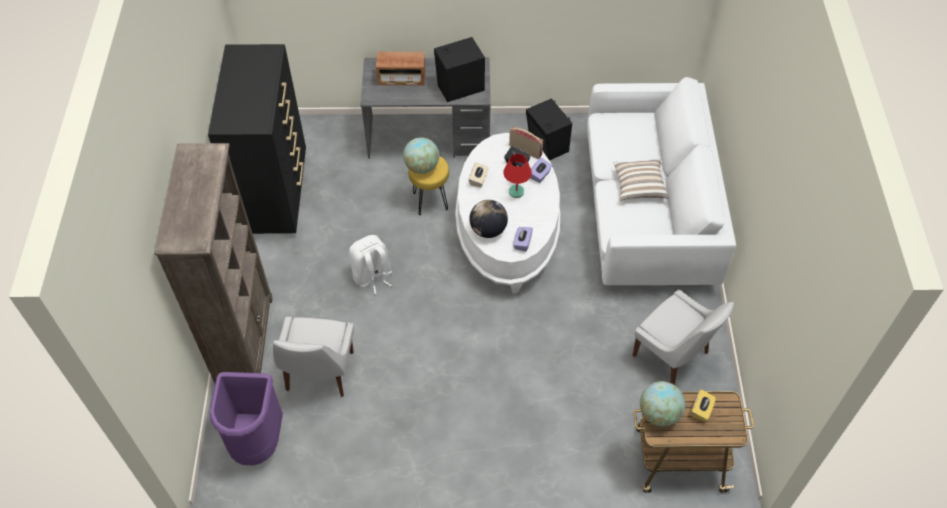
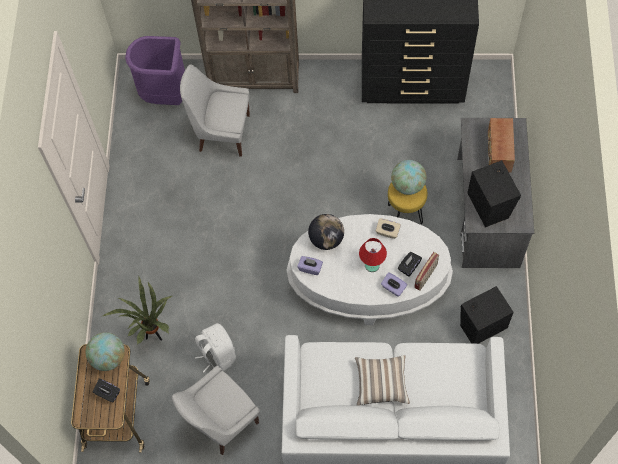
camera: 95 degrees right, 10 degrees up
(372, 275) = (319, 168): white backpack -> white backpack (217, 355)
(582, 429) = (153, 335): none -> potted plant
(701, 410) = (108, 393): yellow tissue box -> black tissue box

